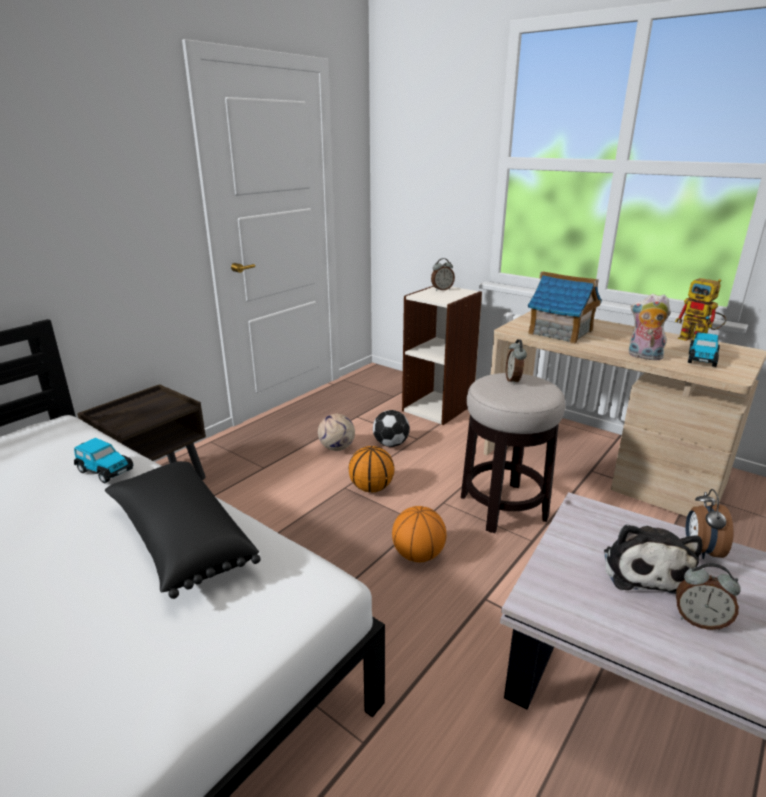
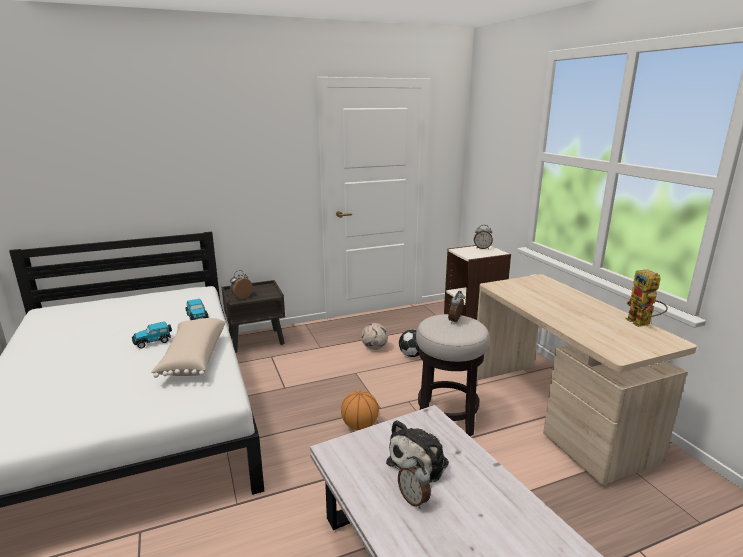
camera: 30 degrees right, 5 degrees down
(180, 541) = (192, 358): black pillow -> beige pillow
(371, 487) = (372, 378): basketball -> none
(561, 332) = (529, 295): toy house -> none
(643, 356) = (566, 325): plush toy -> none
(700, 550) = (476, 467): alarm clock -> alarm clock (241, 297)
(702, 359) = (615, 337): toy car -> toy car (153, 341)

